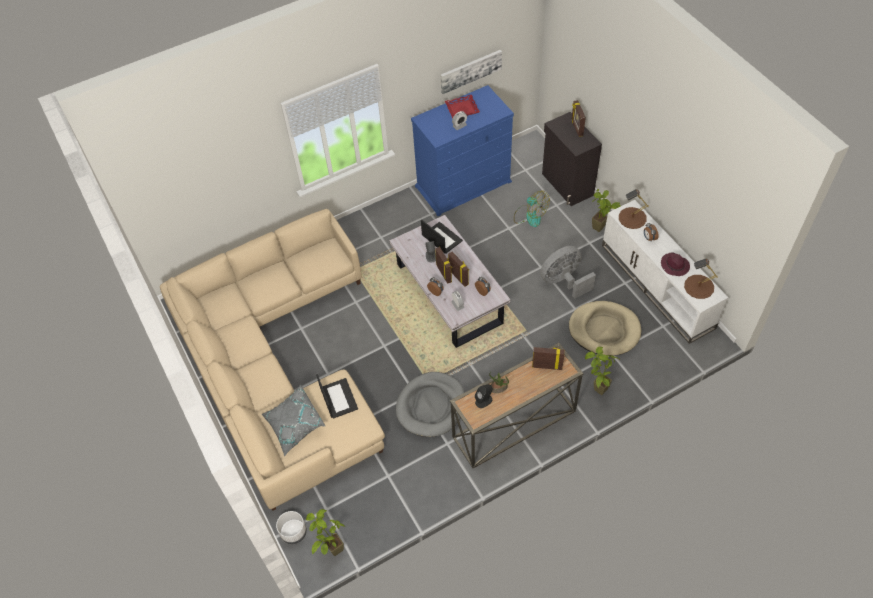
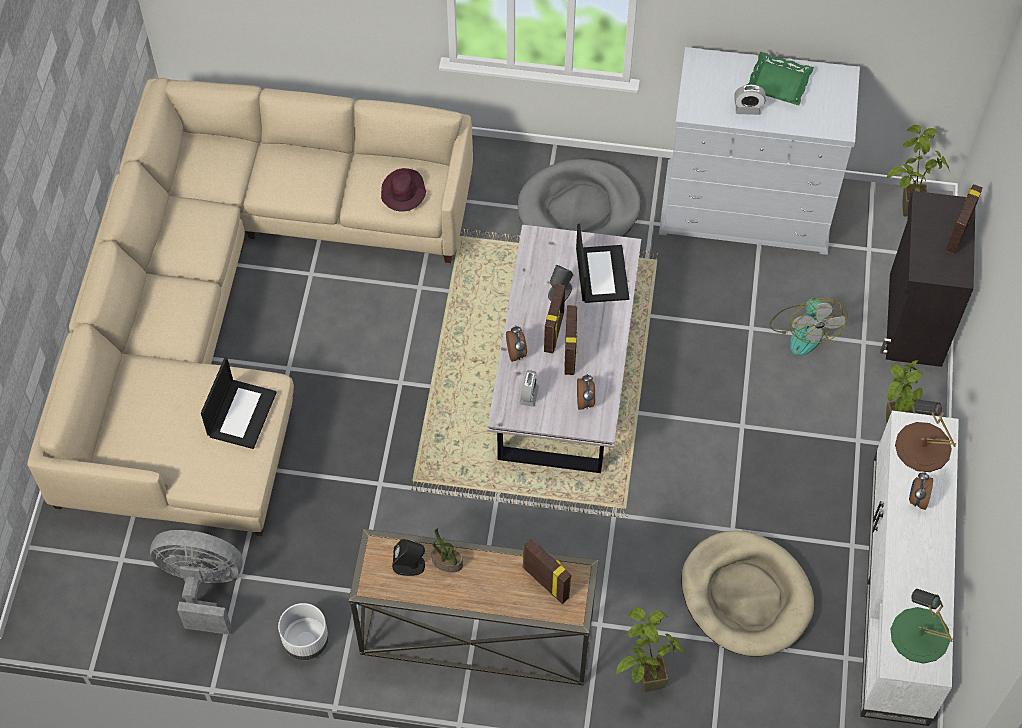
camera: 35 degrees right, 5 degrees up
(293, 532) = (54, 559): white planter -> white planter (305, 640)
(294, 425) = (153, 410): grey pillow -> none
(331, 551) = (78, 621): potted plant -> potted plant (902, 208)
(431, 406) = (385, 520): grey dog bed -> grey dog bed (578, 210)
(462, 109) = (778, 83): red tray -> green tray
(463, 184) = (747, 208): blue dresser -> white dresser
(470, 71) = (832, 26): picture -> none
(564, 281) = (756, 474): grey fan -> grey fan (203, 587)
(675, 266) = (914, 574): purple hat -> purple hat (403, 193)
(699, 287) = (919, 635): brown table lamp -> green table lamp

